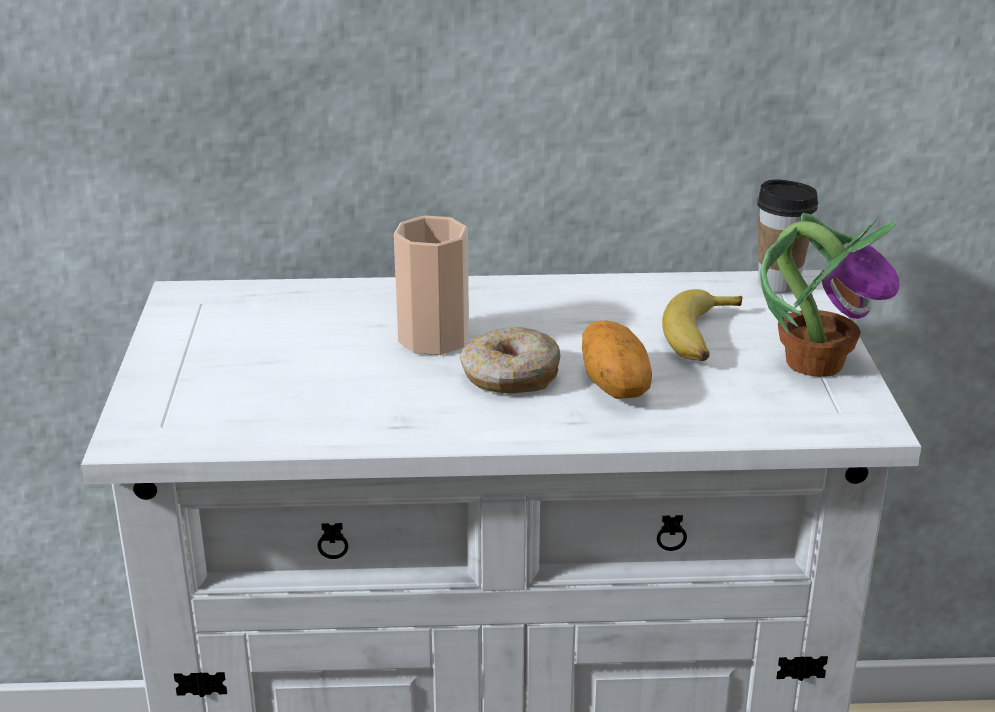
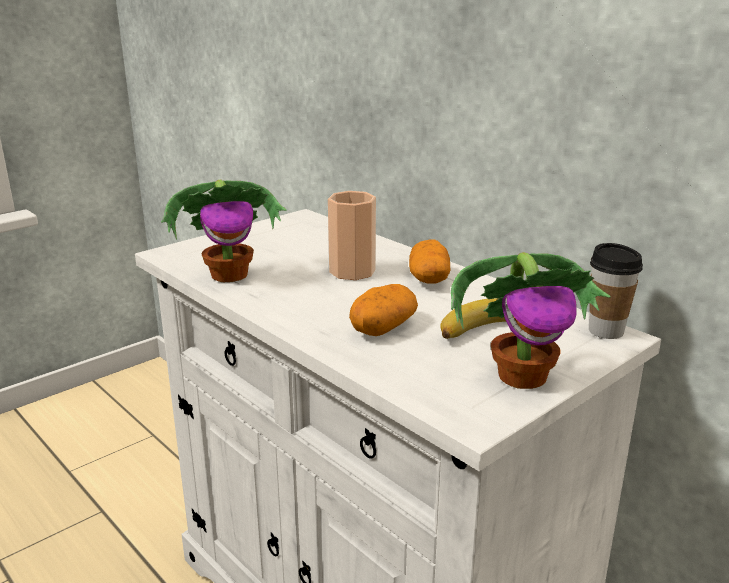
camera: 50 degrees right, 5 degrees down
(306, 418) = (231, 275): none -> potted plant
(510, 377) = (344, 300): donut -> none
(528, 307) = (428, 279): none -> potato

